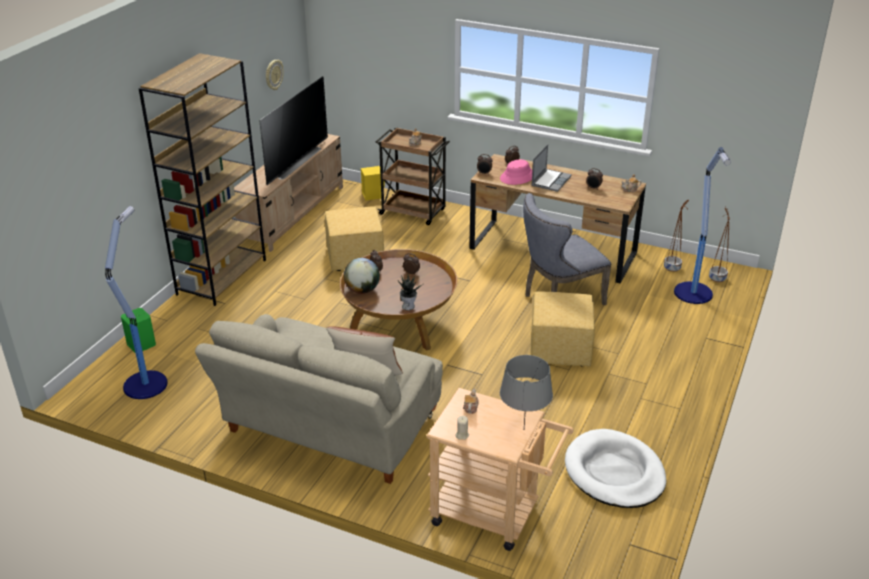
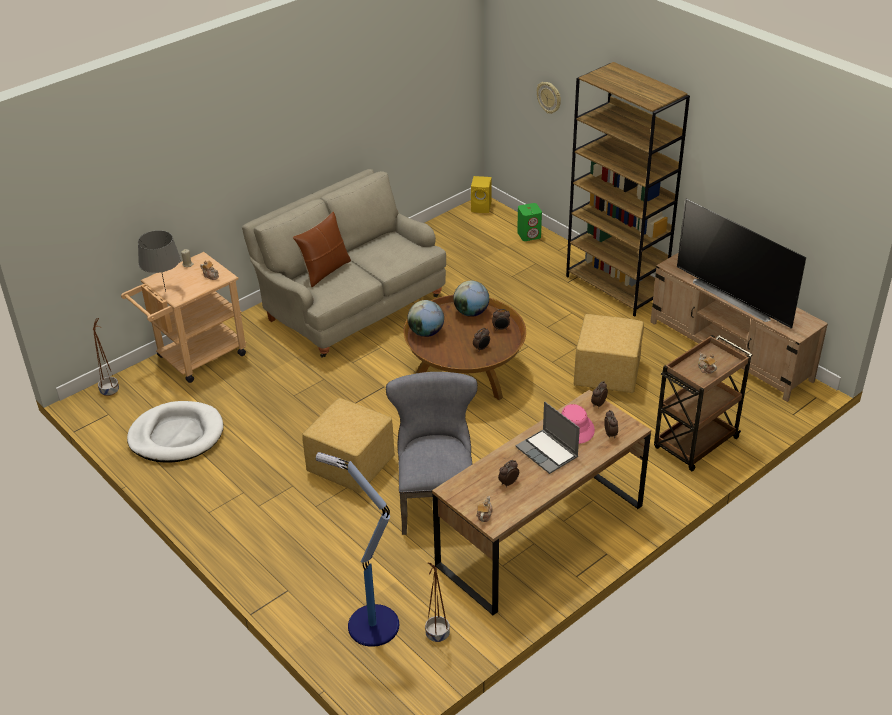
camera: 115 degrees right, 5 degrees up
(146, 384) = (473, 232): floor lamp -> none
(273, 75) = (794, 211): wall clock -> wall clock (549, 97)
(373, 195) = (756, 421): yellow speaker -> yellow speaker (482, 207)
(408, 306) = (426, 333): potted plant -> globe
(717, 278) = (388, 668): brown planter -> brown planter (110, 390)

